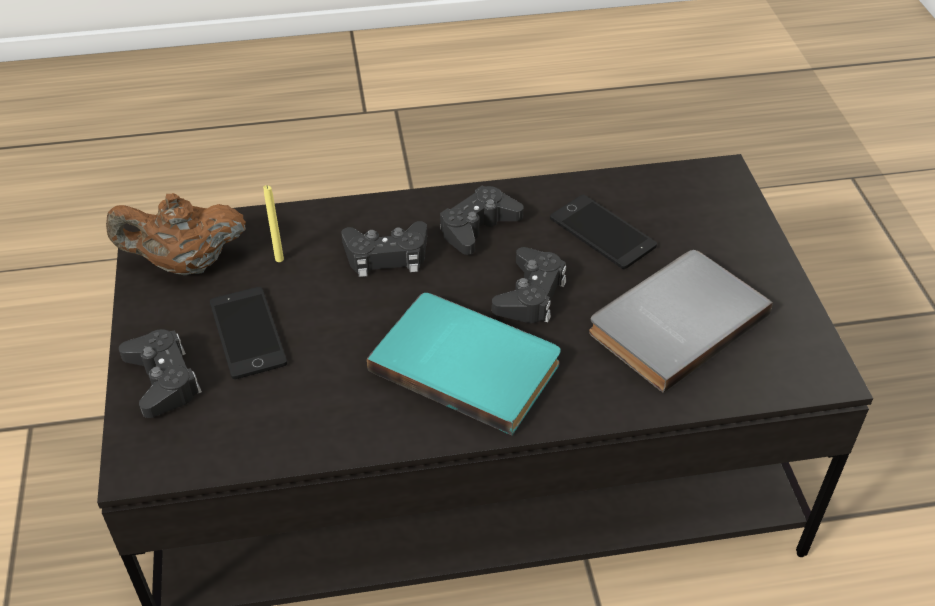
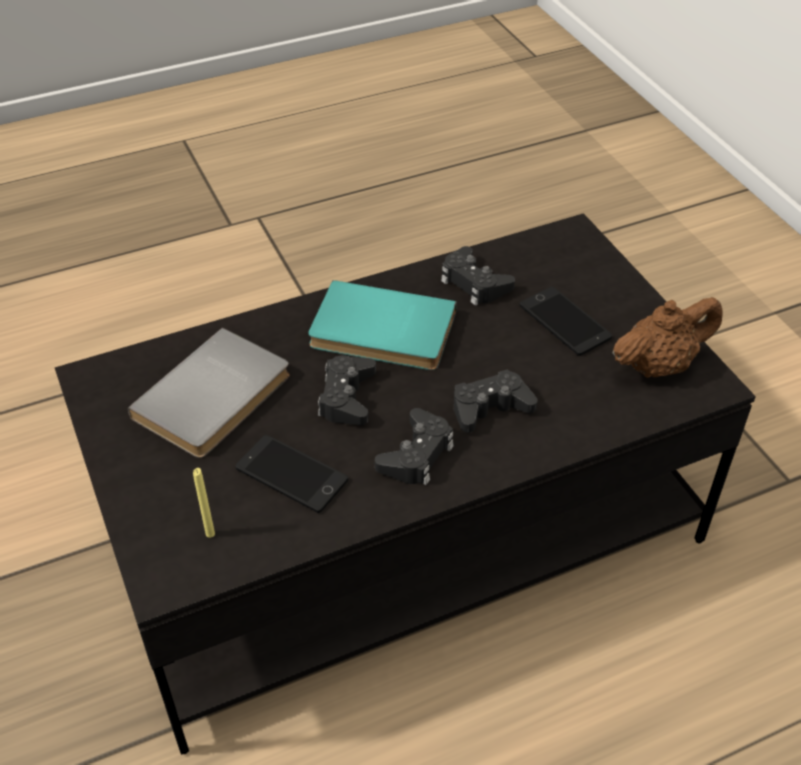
camera: 165 degrees right, 0 degrees up
(163, 379) = (601, 280): black game controller -> black game controller (474, 283)
(279, 259) = (583, 385): yellow candle -> yellow candle (210, 534)

